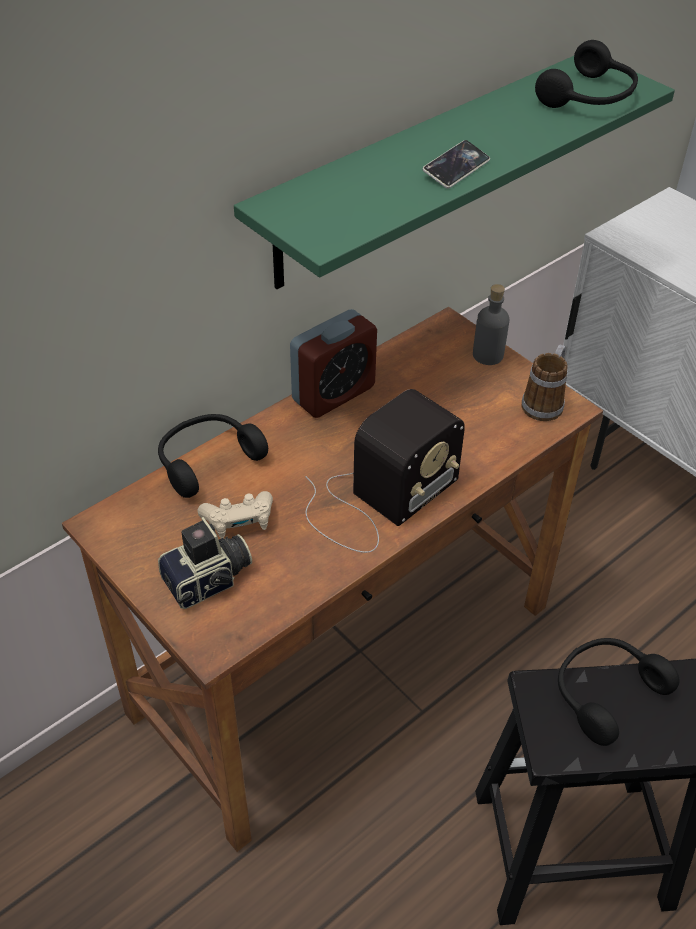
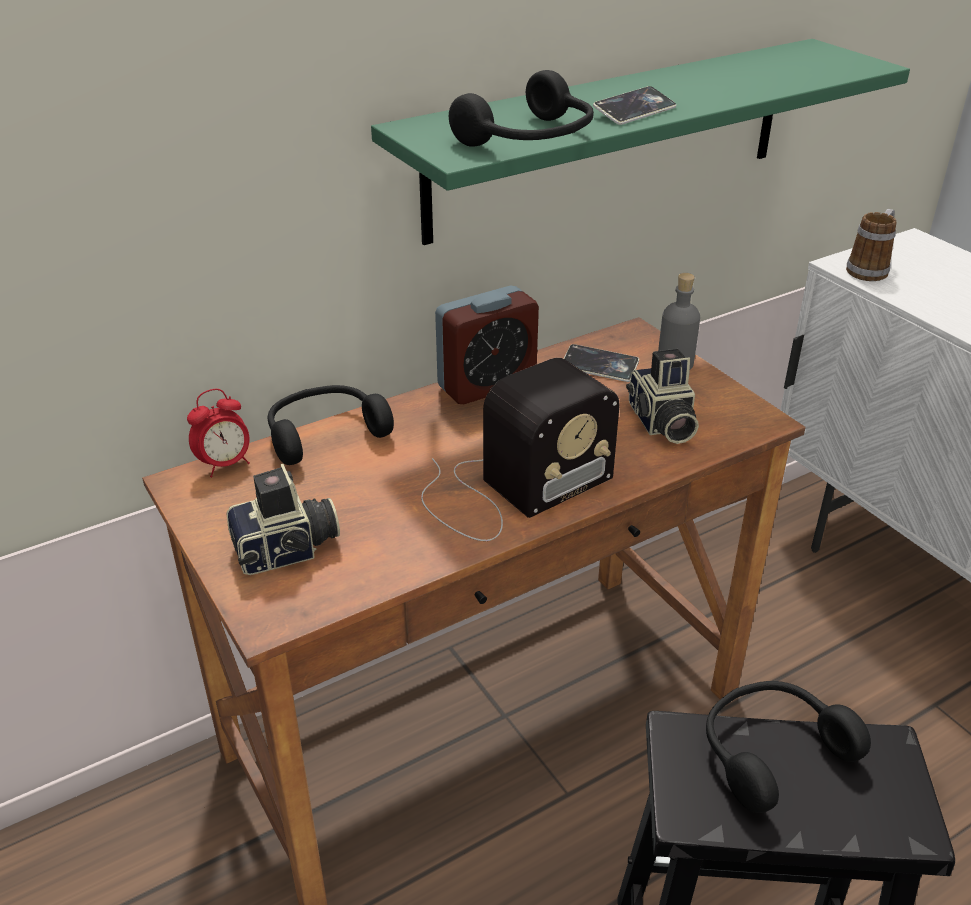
camera: 10 degrees right, 10 degrees down
(130, 502) = (225, 465): none -> alarm clock
(239, 522) = (341, 496): beige game controller -> none
(425, 365) = (599, 367): none -> phone
(486, 419) = (660, 423): none -> camera
(545, 402) = (735, 413): mug -> mug (870, 269)
(590, 97) = (807, 69): black headphones -> black headphones (531, 139)

